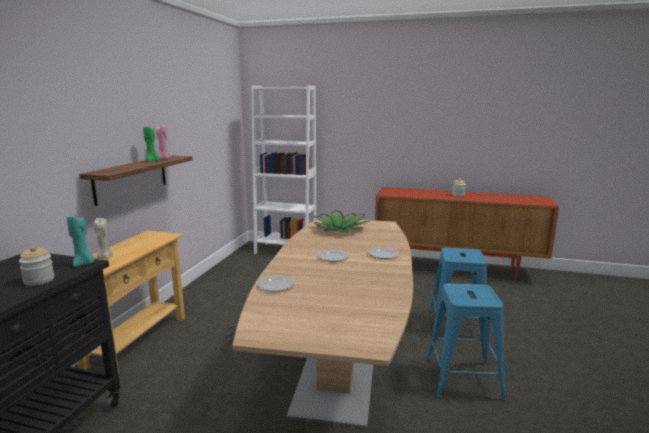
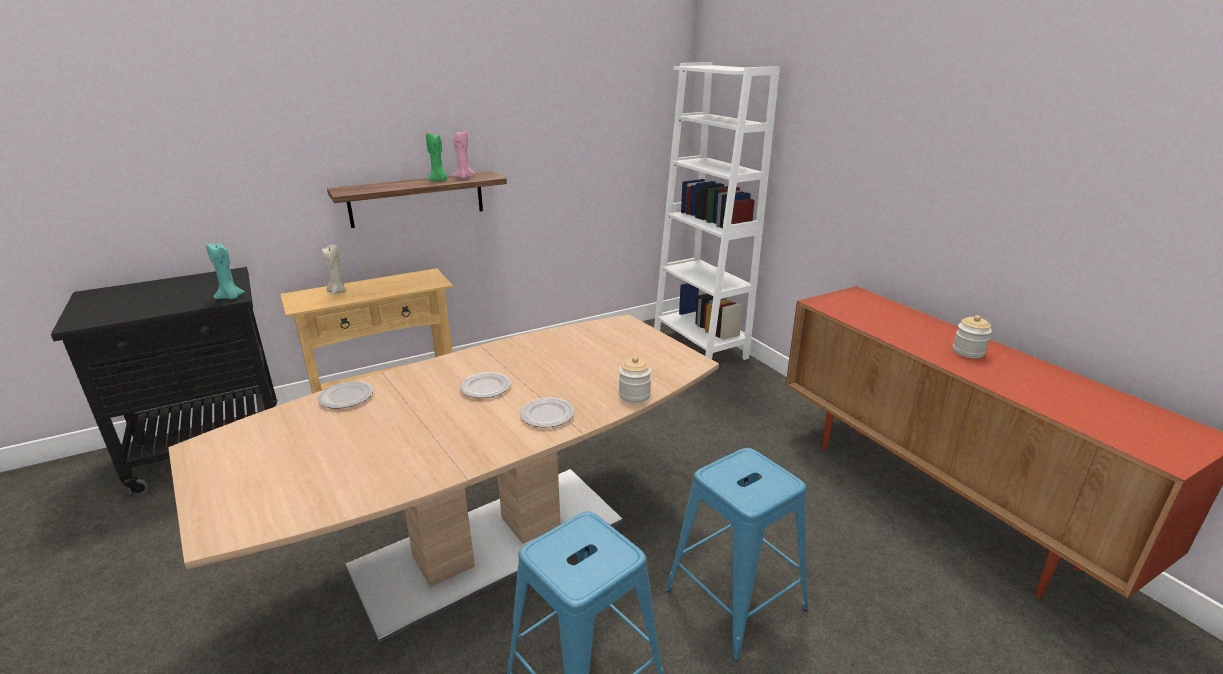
camera: 45 degrees right, 10 degrees up
(39, 280) = (174, 304): jar -> jar (634, 395)
(340, 229) = (607, 345): potted plant -> none

